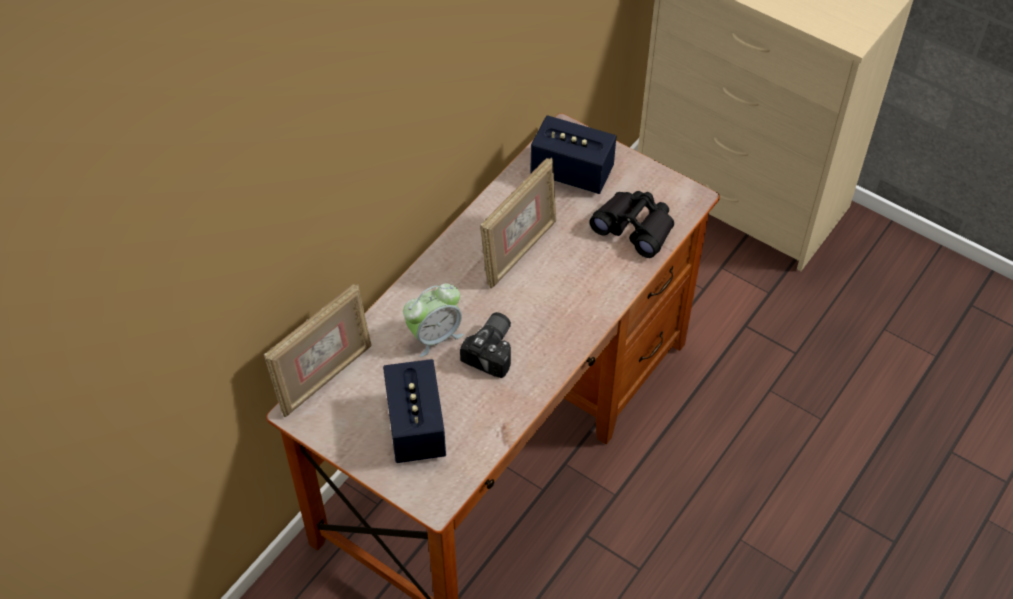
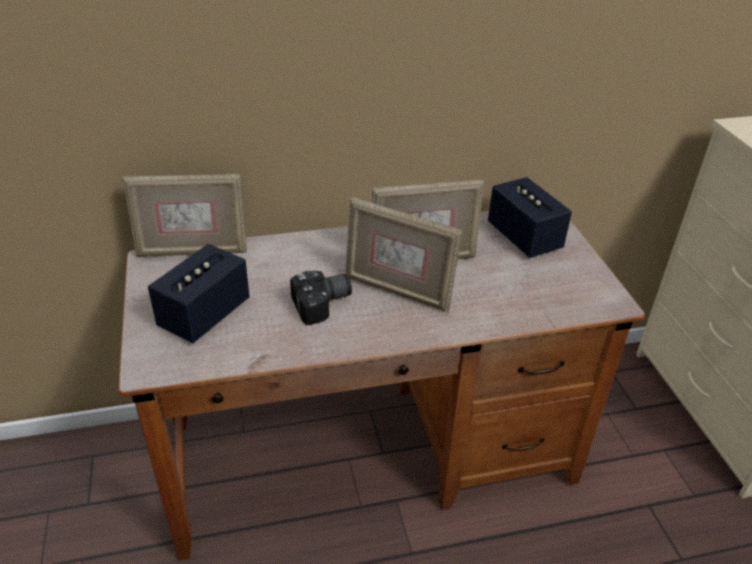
camera: 40 degrees right, 15 degrees down
(435, 336) = (294, 272): alarm clock -> none
(533, 297) = (398, 291): none -> picture frame
(635, 228) = (537, 295): black binoculars -> none

